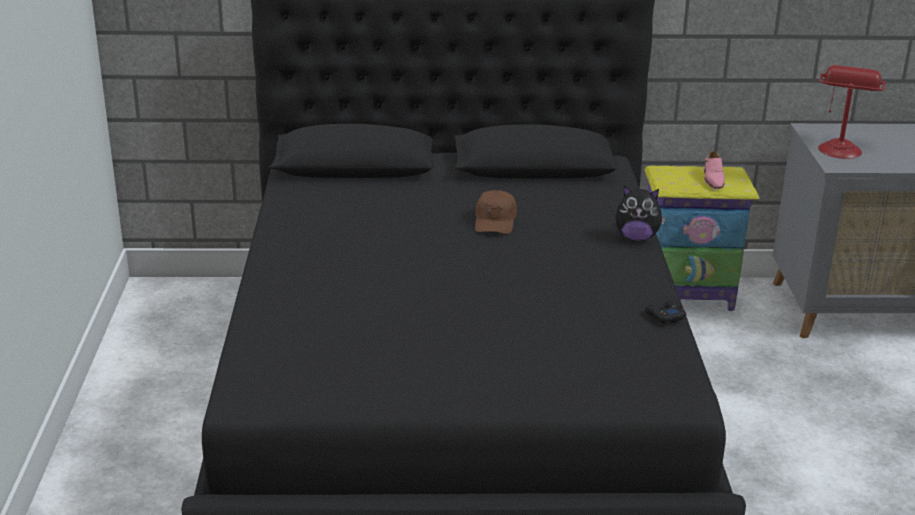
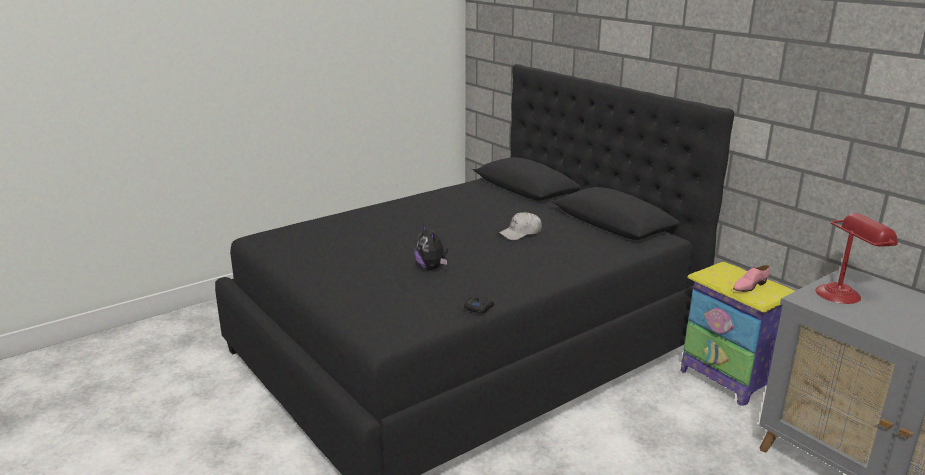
camera: 55 degrees right, 5 degrees down
(495, 221) = (521, 233): brown cap -> white cap
(637, 238) = (572, 273): plush toy -> plush toy (431, 268)

